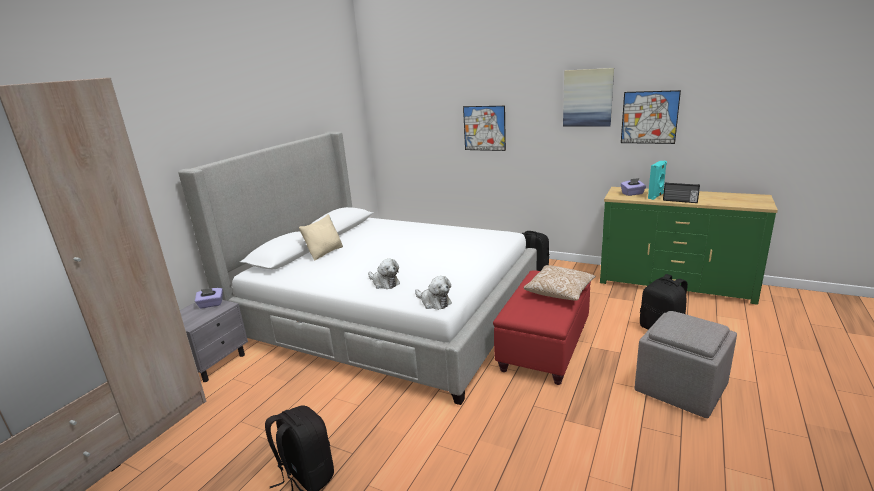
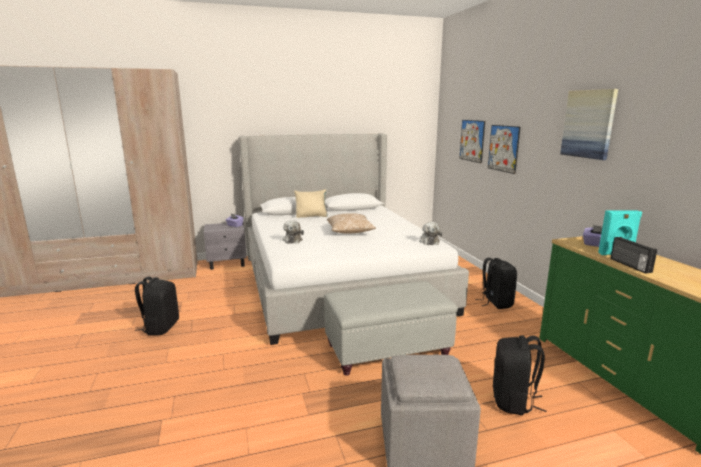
camera: 45 degrees right, 5 degrees down
(434, 302) = (286, 258): plush toy -> plush toy (429, 241)
(544, 347) = (388, 350): red ottoman -> grey ottoman
(559, 292) = (402, 300): pillow -> pillow (350, 232)
(649, 117) = (648, 154): picture -> picture (472, 140)

